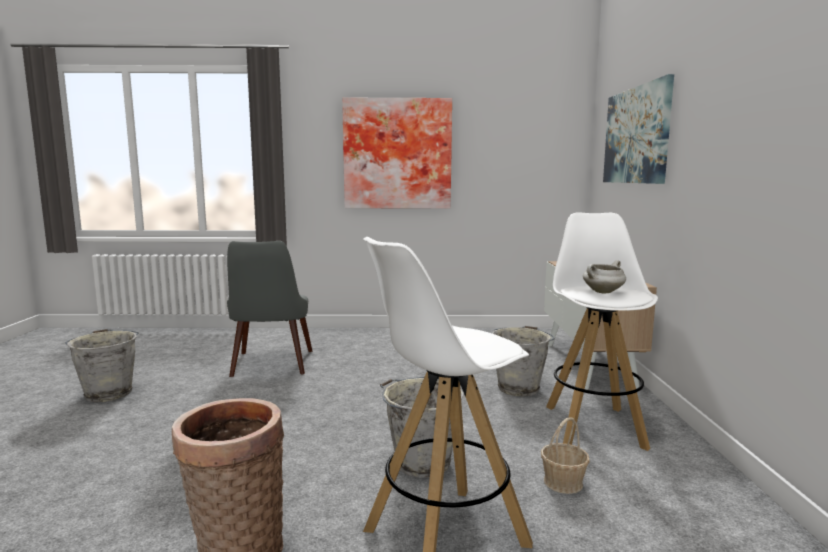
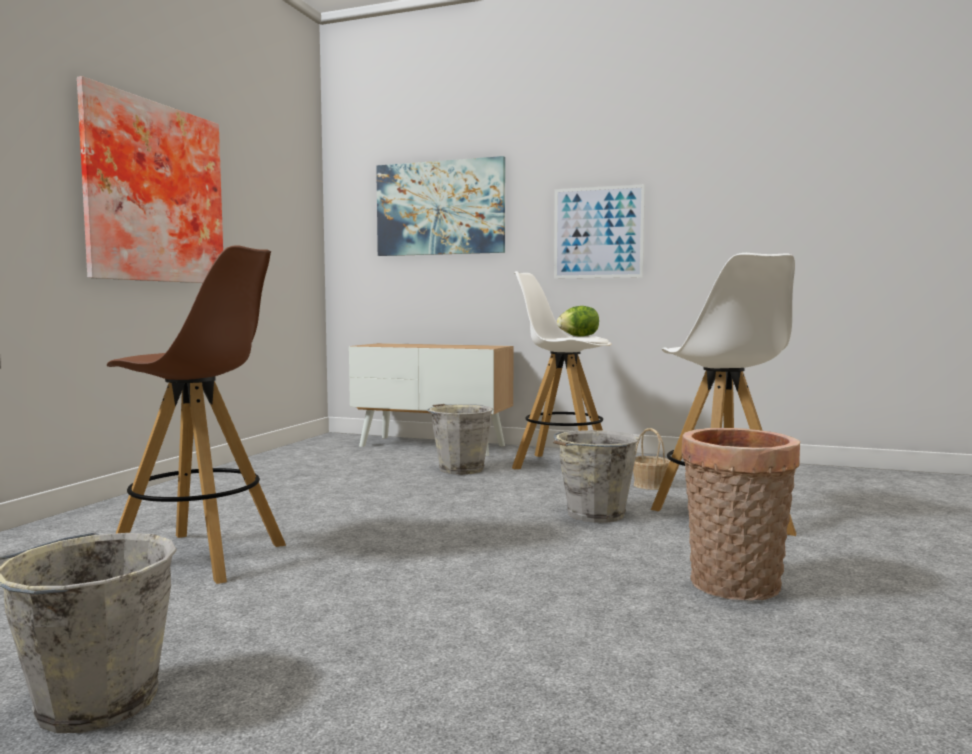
camera: 70 degrees left, 5 degrees down
(271, 367) = (201, 557): grey chair -> brown stool
(603, 292) = (578, 336): white cooking pot -> lettuce
(728, 162) = (598, 232): none -> picture

